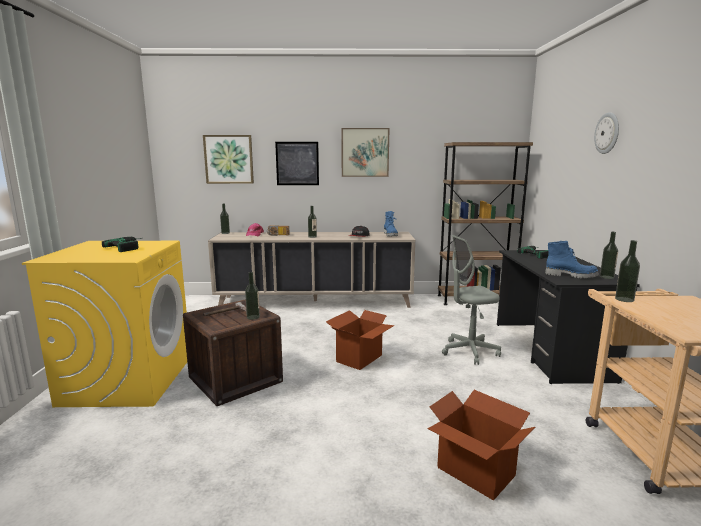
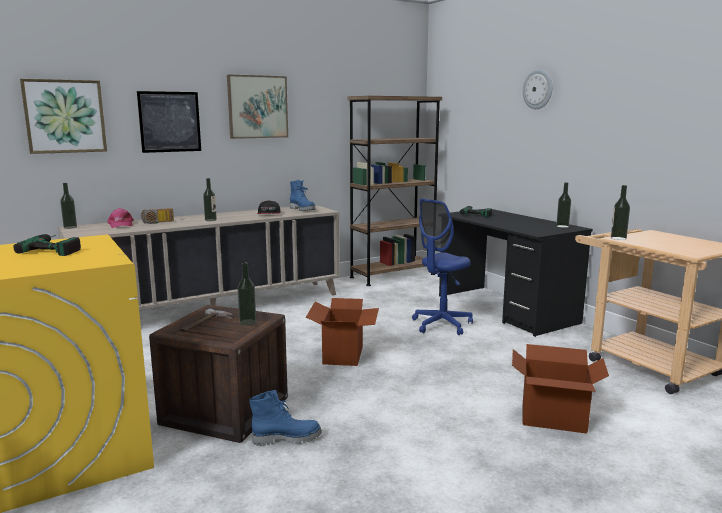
camera: 30 degrees left, 0 degrees up
(469, 351) = (441, 325): grey office chair -> blue office chair
(570, 275) = (535, 228): blue boot -> blue boot (287, 438)

